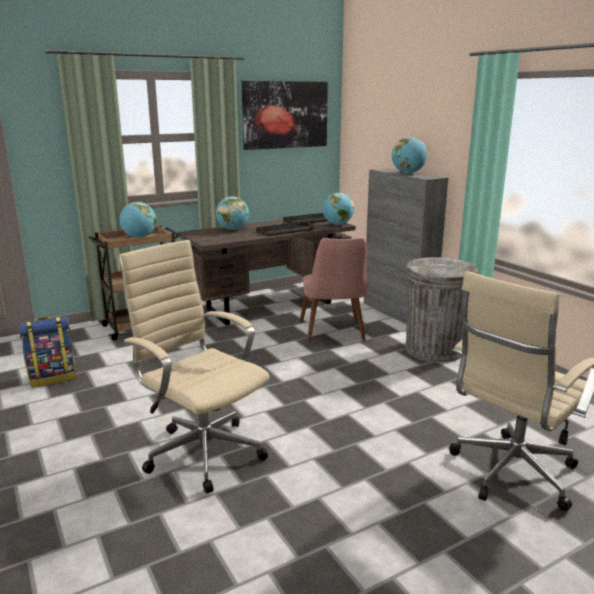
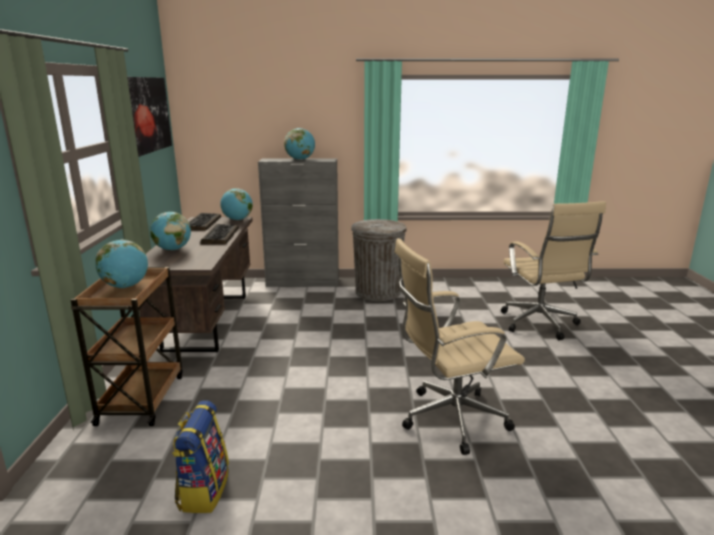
camera: 60 degrees left, 0 degrees up
(334, 334) = (308, 313): pink chair -> none

